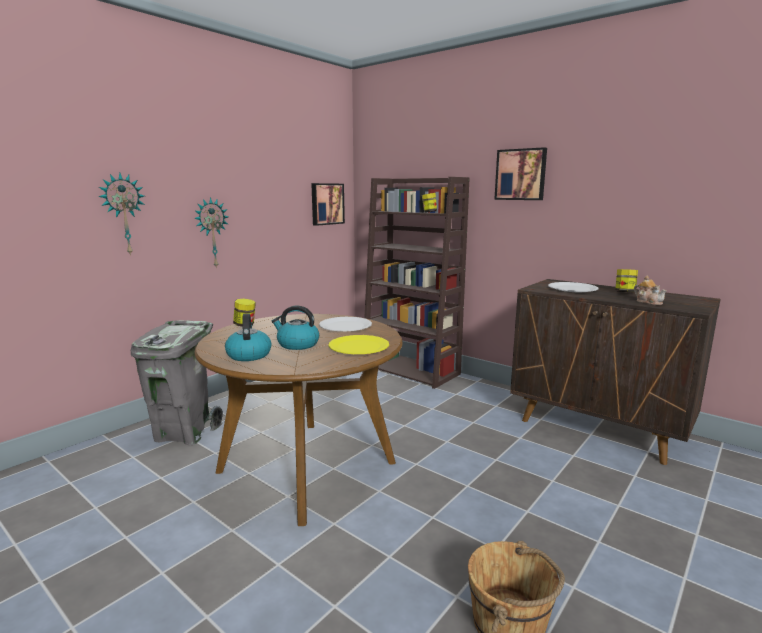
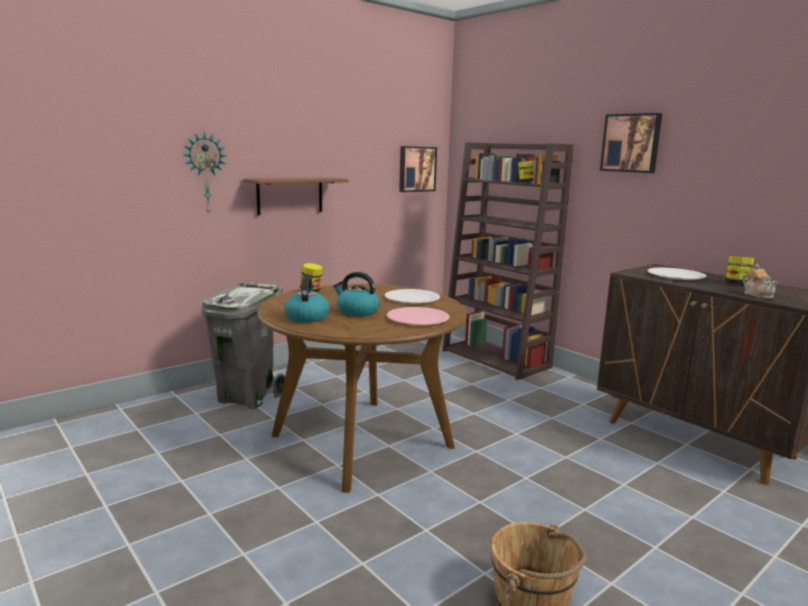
camera: 10 degrees right, 0 degrees up
(211, 233) = (290, 195): wall clock -> brown shelf
(359, 347) = (418, 318): yellow plate -> pink plate

